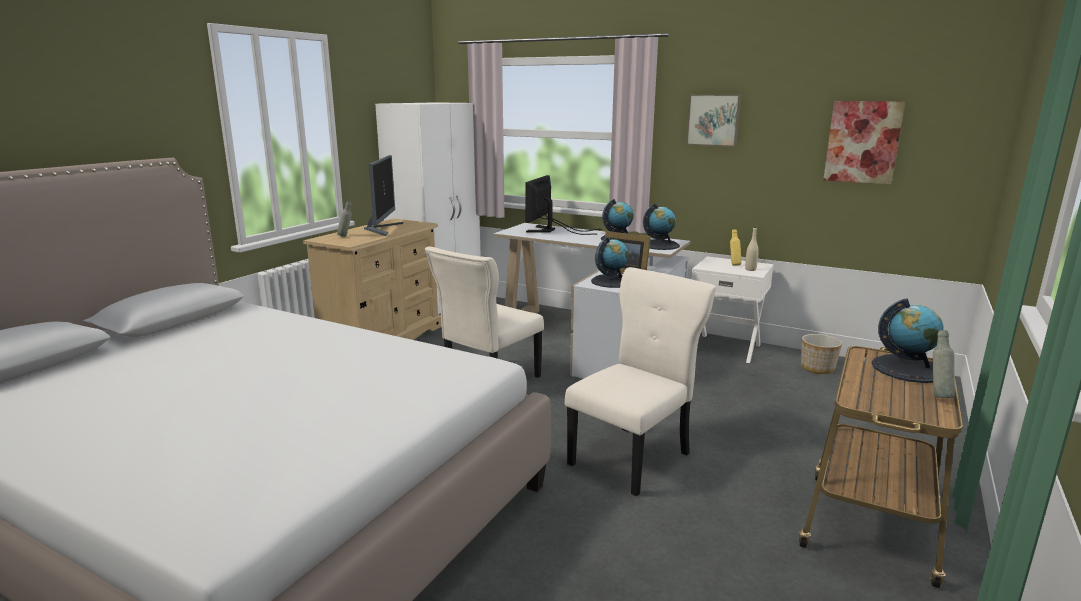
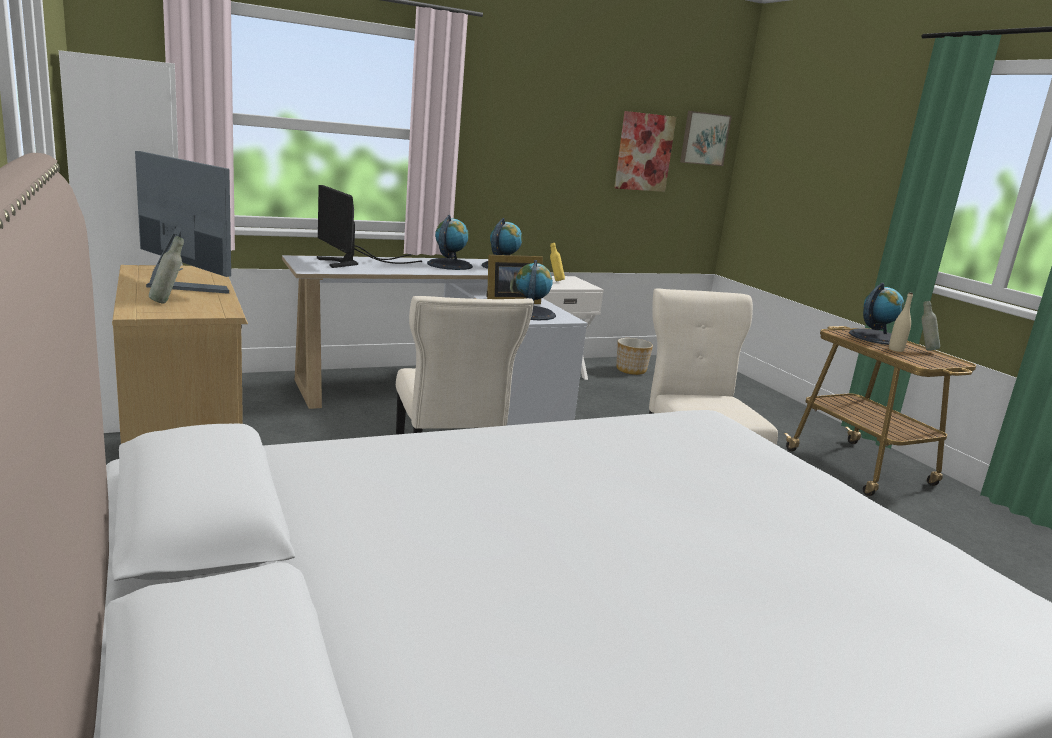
camera: 55 degrees left, 0 degrees up
(713, 120) = (517, 121): picture -> picture (704, 138)
(750, 269) = (577, 283): beige bottle -> beige bottle (896, 350)

